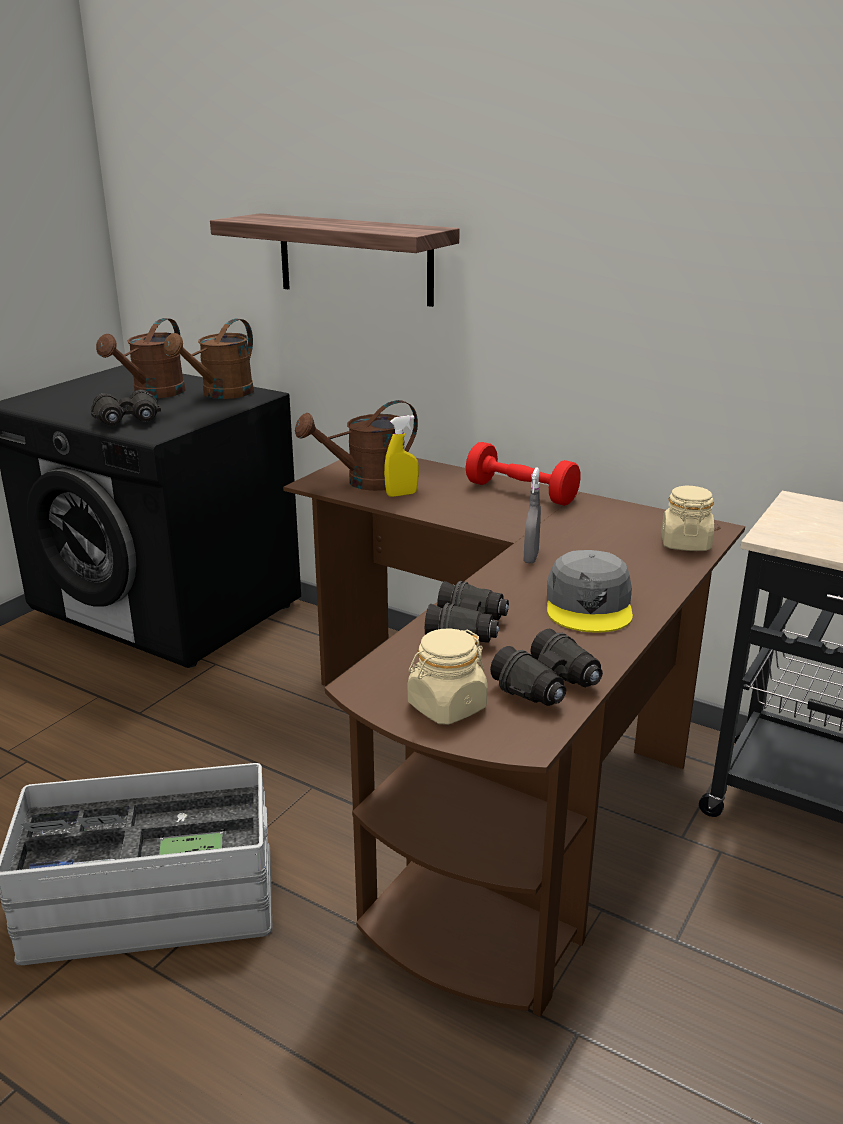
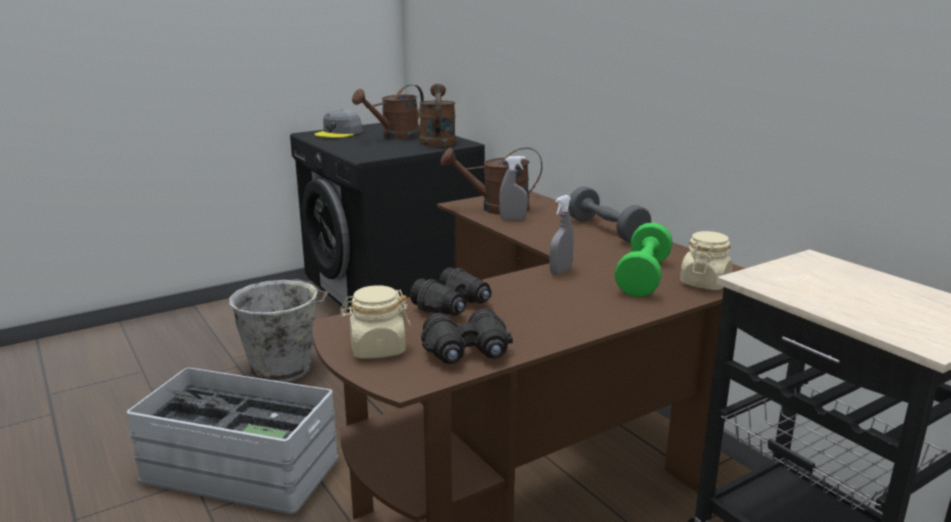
camera: 25 degrees right, 5 degrees down
(99, 748) = (284, 369): none -> grey bucket
(128, 421) = (359, 149): black binoculars -> none
(221, 394) = (437, 141): brown watering can -> brown watering can turned 120 degrees clockwise
(355, 259) = (527, 42): shelf -> none
(401, 494) = (513, 219): yellow spray bottle -> grey spray bottle
(521, 493) = (606, 230): red dumbbell -> grey dumbbell
(589, 605) = (567, 309): grey cap -> grey cap (339, 133)
(621, 548) = (643, 277): none -> green dumbbell

